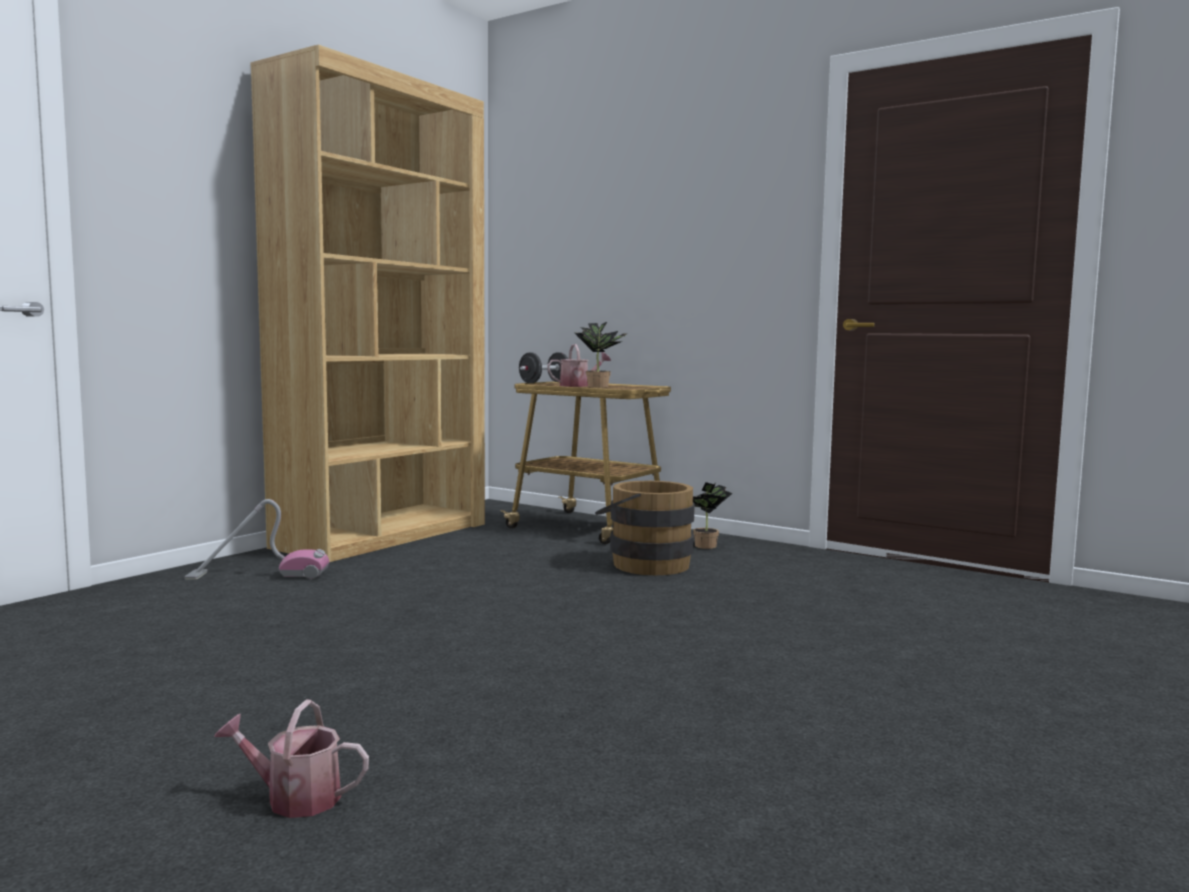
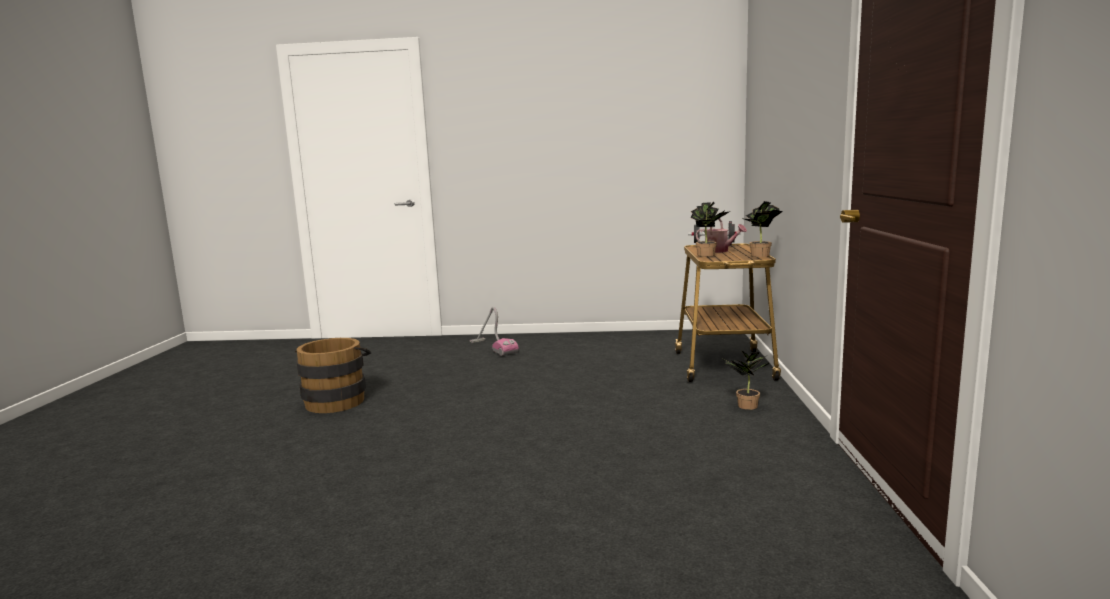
camera: 60 degrees right, 5 degrees up
(294, 798) = (248, 438): watering can -> none
(383, 535) = (602, 339): brown bookcase -> none
(643, 564) = (659, 403): brown bucket -> brown bucket (337, 400)
(646, 385) = (761, 256): none -> potted plant

